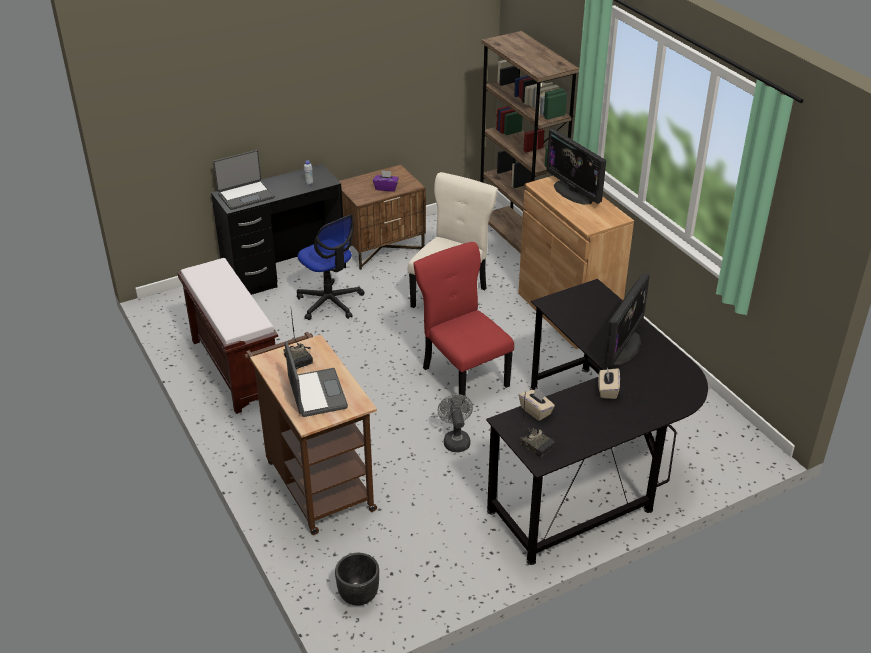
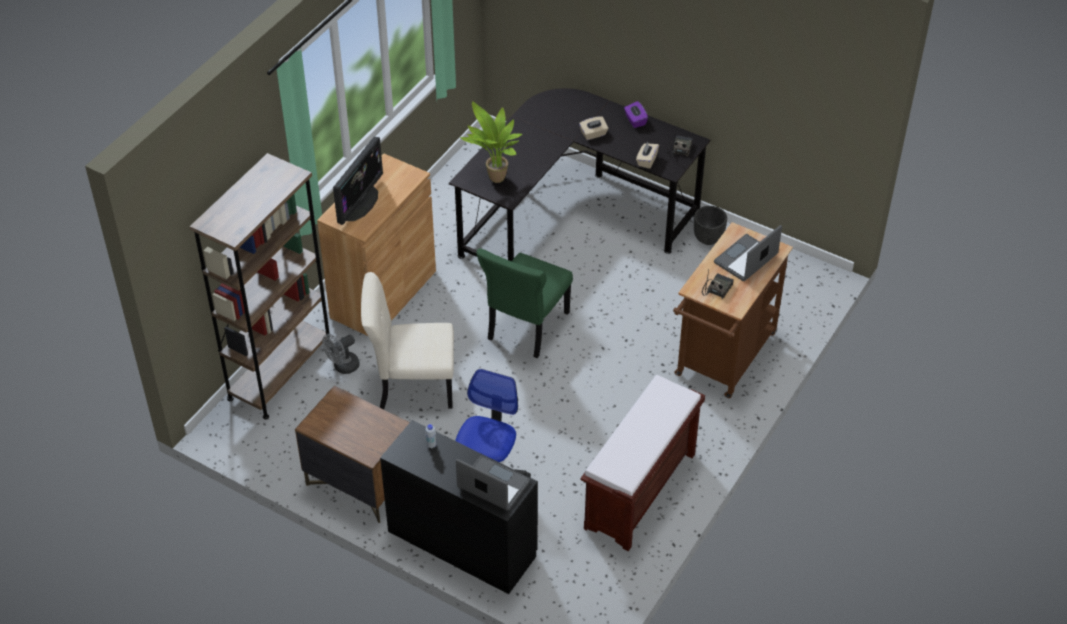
camera: 120 degrees left, 10 degrees up
(358, 596) = (800, 285): black planter -> black planter (708, 238)
(386, 188) = (357, 416): purple tissue box -> purple tissue box (635, 120)
(455, 440) = (610, 300): grey fan -> grey fan (343, 367)
(463, 375) = (526, 328): red chair -> green chair
(582, 304) = (494, 179): none -> potted plant
(622, 347) = (534, 142): monitor -> none

